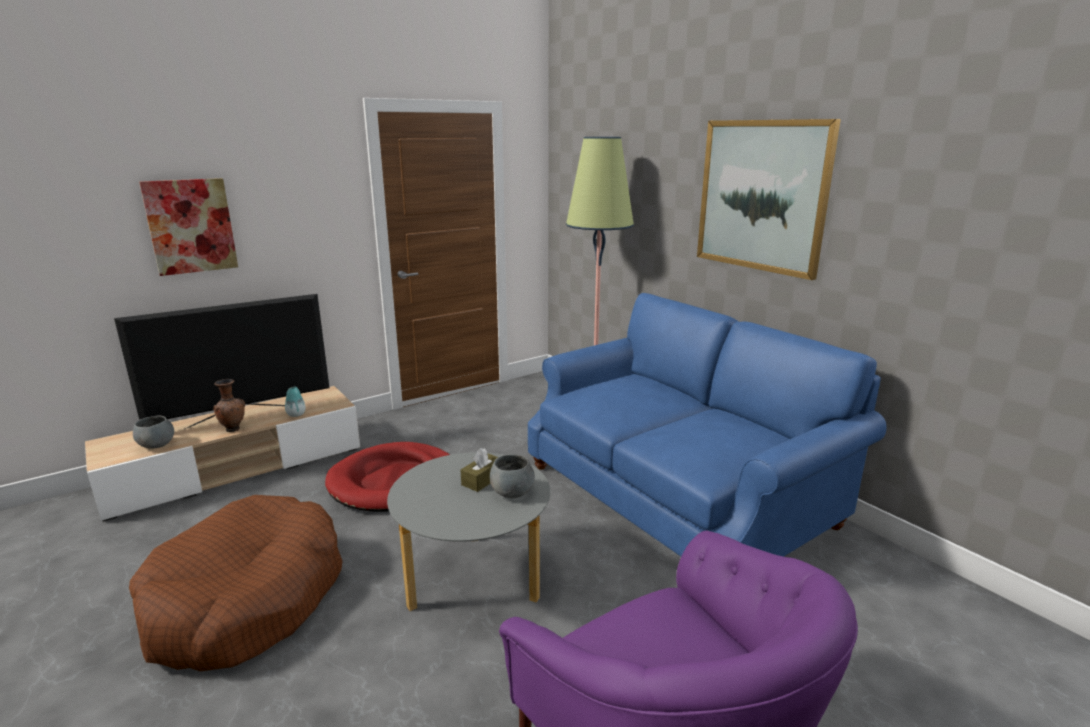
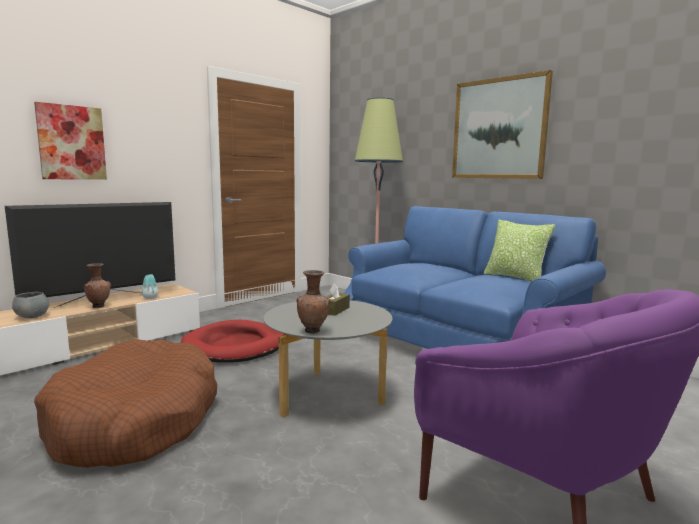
camera: 10 degrees left, 10 degrees down
(435, 525) = (313, 331): none -> brown vase
(512, 492) = (362, 315): grey bowl -> none
(755, 425) = (515, 278): none -> pillow

